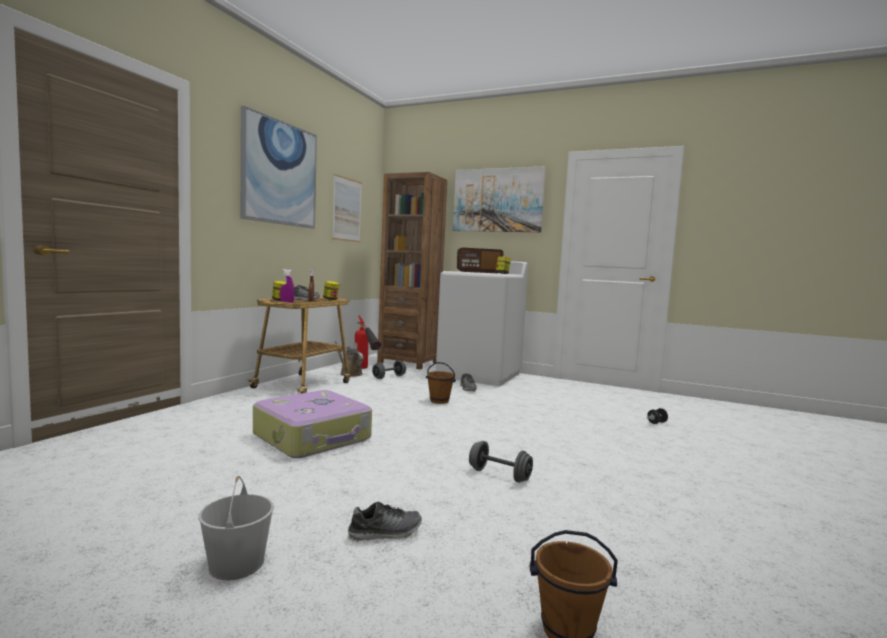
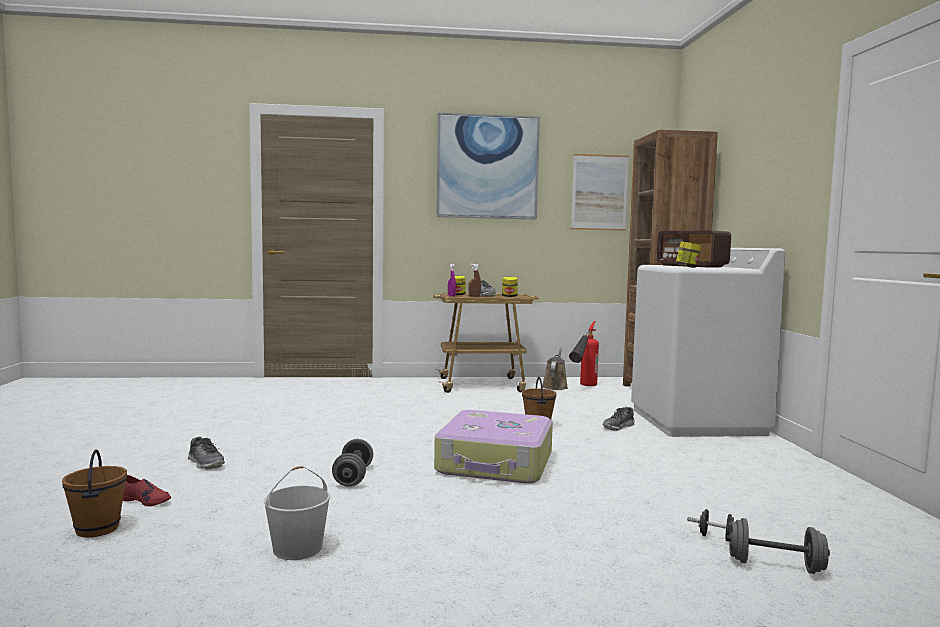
camera: 60 degrees right, 0 degrees up
(236, 563) = (148, 443): white bucket -> white bucket (298, 548)
(313, 437) = (357, 414): suitcase -> suitcase (496, 463)
(389, 377) = (578, 397): grey dumbbell -> grey dumbbell (775, 565)
(487, 587) = (145, 500): none -> red shoe
(497, 200) = (765, 151): picture -> none

